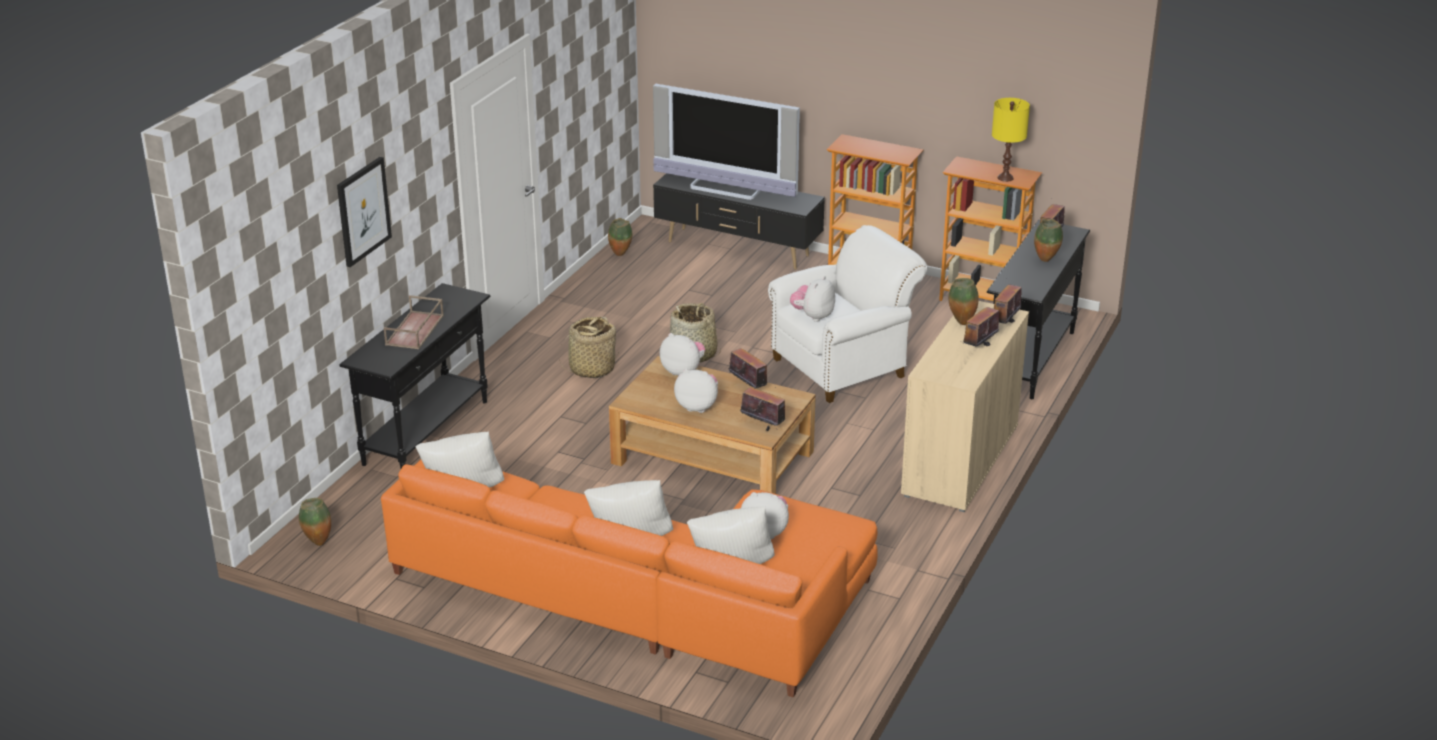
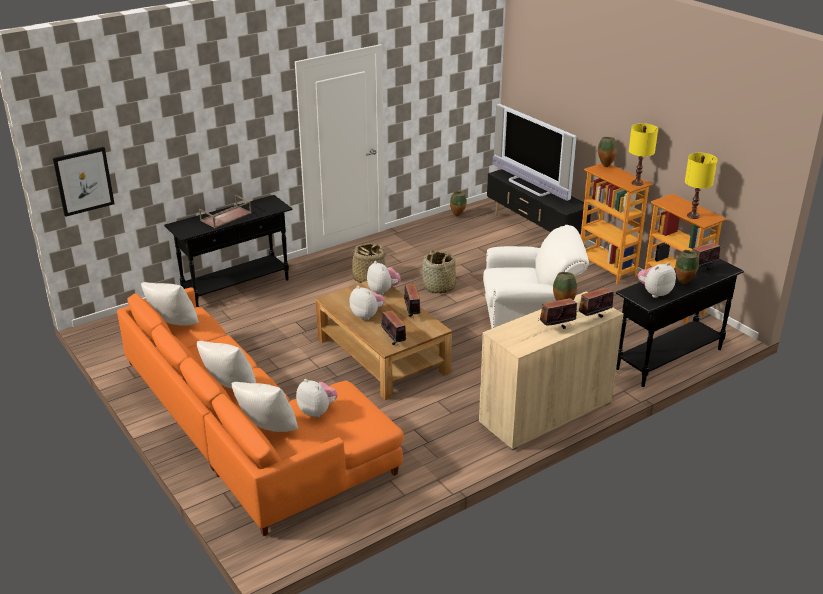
camera: 30 degrees right, 0 degrees up
(317, 543) = (112, 332): vase -> vase (605, 166)
(363, 211) = (196, 129): picture -> picture (83, 181)
(813, 316) = (500, 279): plush toy -> plush toy (654, 293)
(906, 152) = (637, 183): none -> yellow table lamp

